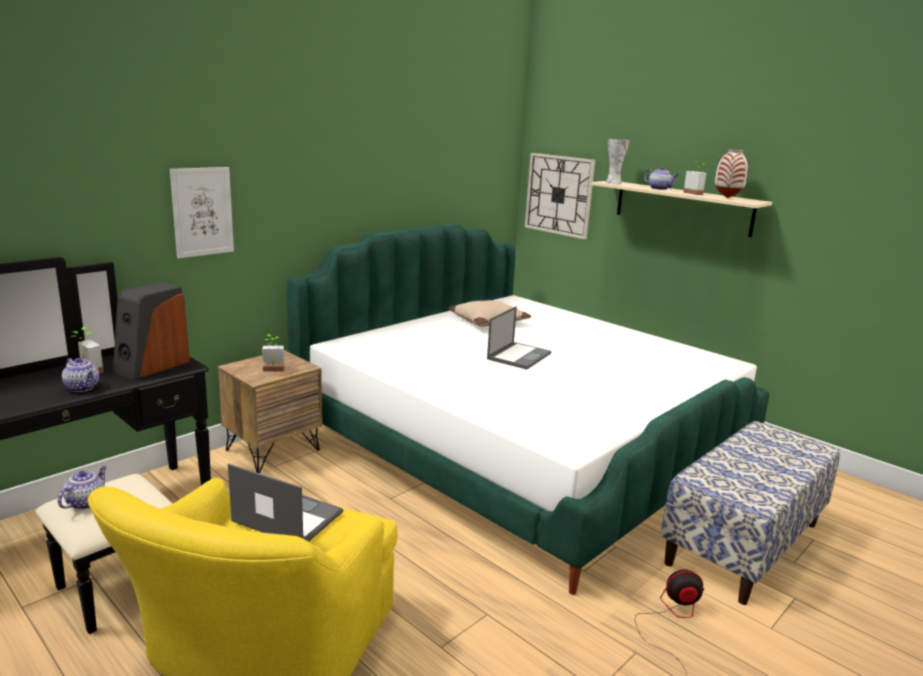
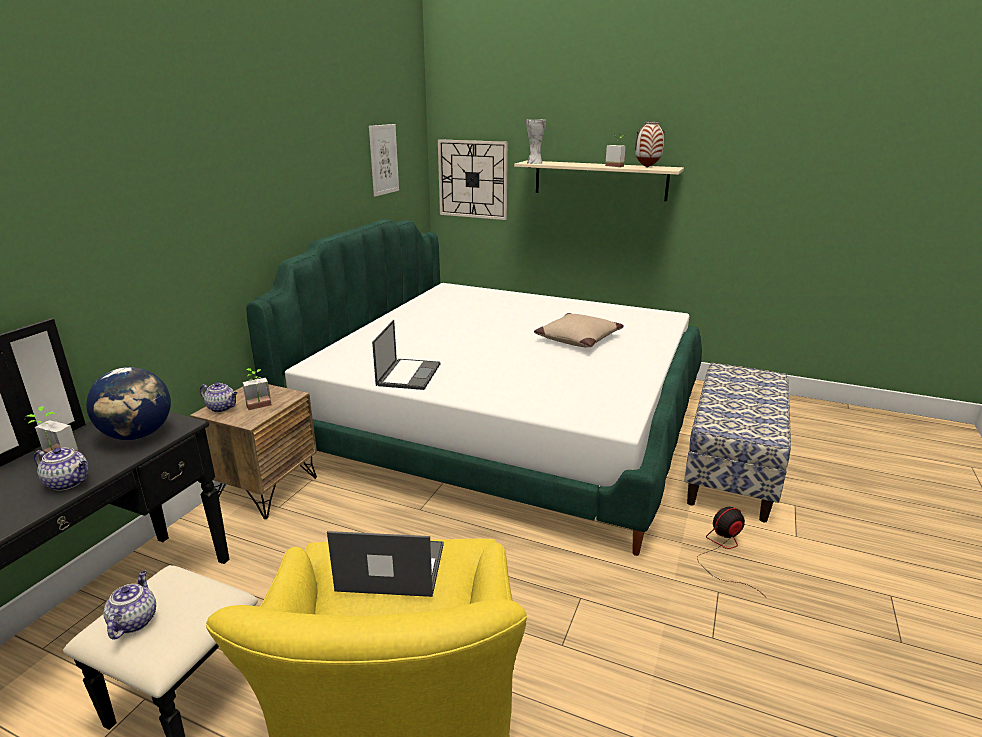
camera: 20 degrees left, 5 degrees up
(152, 366) = (138, 435): speaker -> globe
(202, 212) = (144, 240): picture -> picture (383, 159)
(488, 321) = (441, 313): beige pillow -> beige pillow (577, 338)
(519, 356) = (498, 342): laptop -> laptop (409, 374)
(659, 189) = (581, 164): teapot -> teapot (222, 408)

